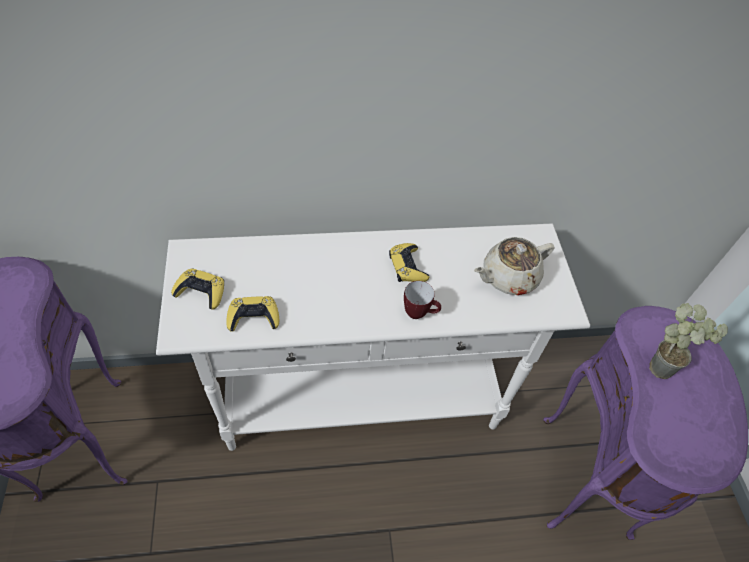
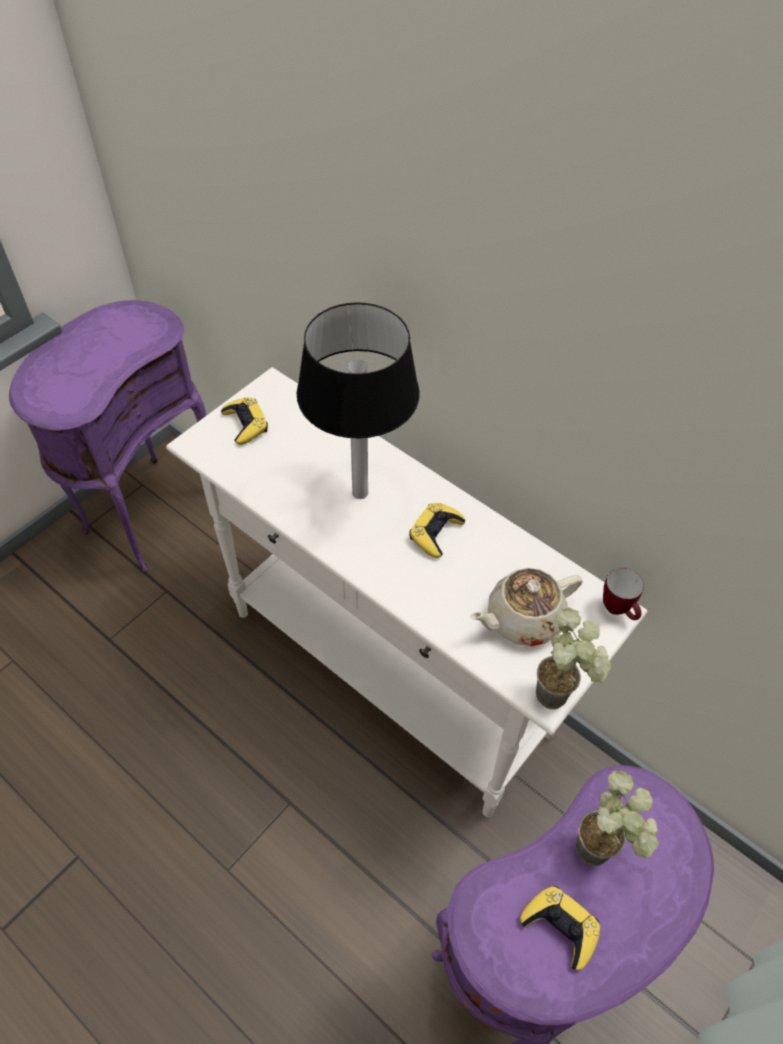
camera: 50 degrees right, 0 degrees up
(253, 317) = (259, 473): yellow game controller -> yellow game controller (560, 927)
(335, 278) = (360, 493): none -> table lamp
(419, 313) = (394, 580): mug -> mug (618, 610)
(508, 277) = (522, 618): beige teapot -> beige teapot turned 45 degrees counterclockwise
(572, 302) = (561, 696): none -> potted plant

